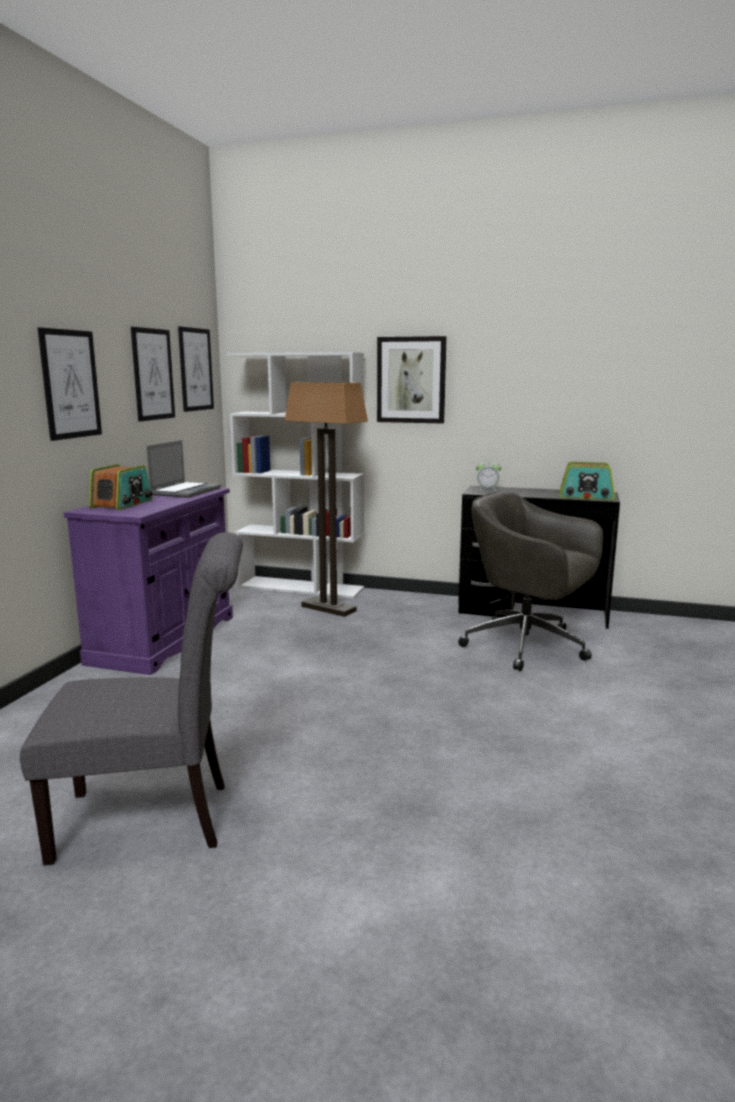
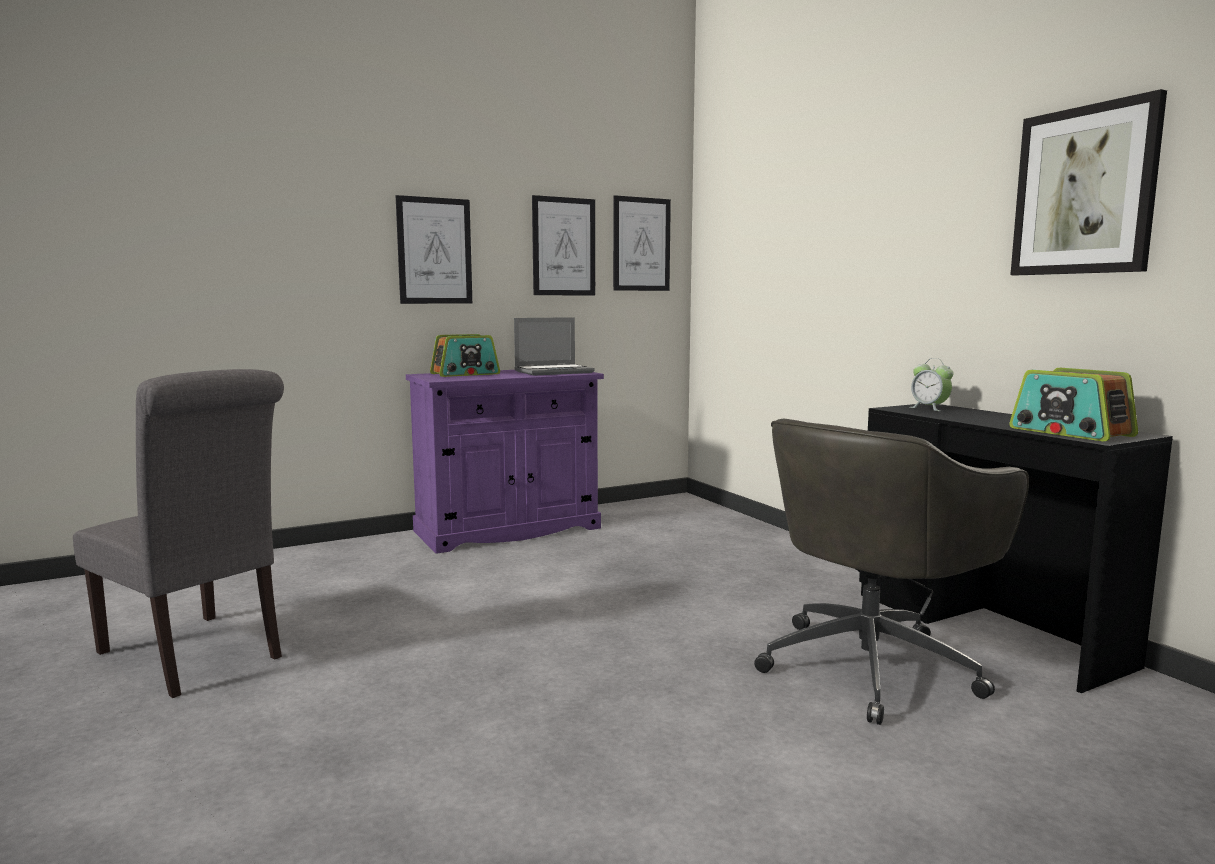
camera: 45 degrees right, 5 degrees down
(302, 587) = (730, 519): white bookcase -> none
(329, 608) = (711, 546): floor lamp -> none
(411, 380) = (864, 243): picture -> picture (1084, 191)
(528, 646) = (871, 665): grey office chair -> grey office chair turned 120 degrees counterclockwise

